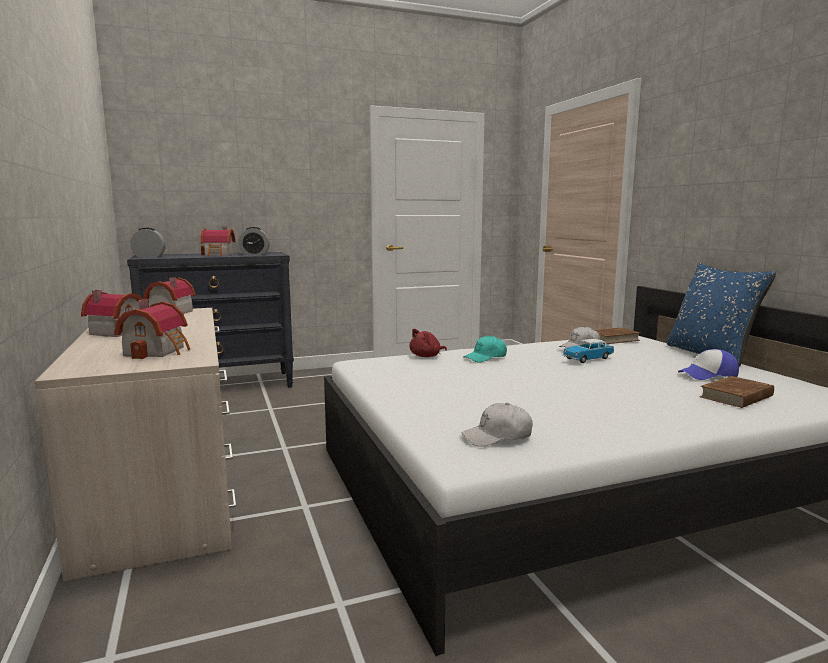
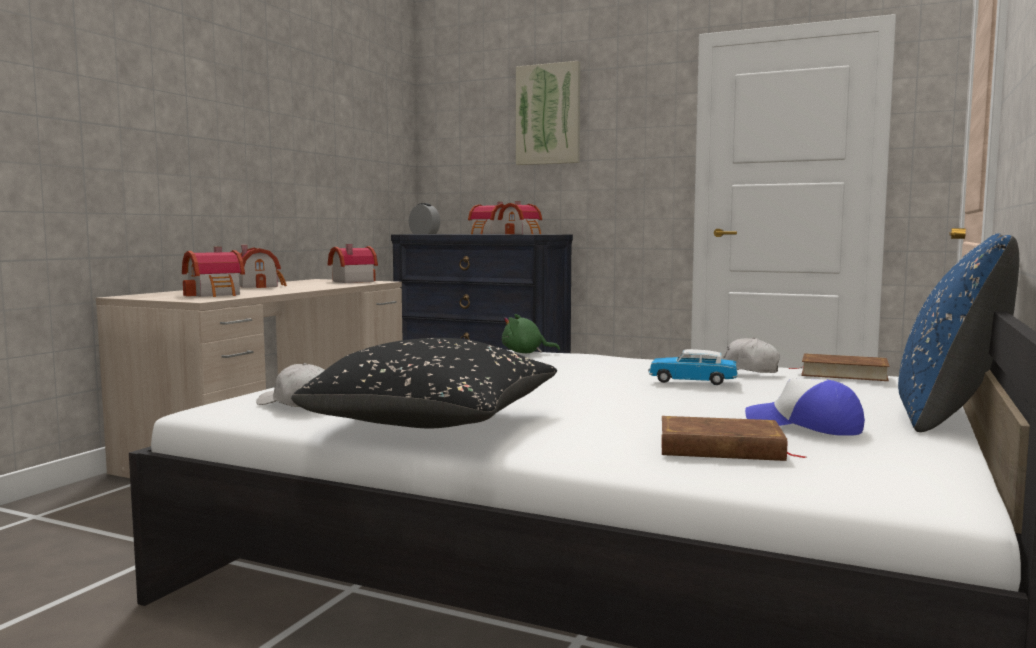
camera: 45 degrees right, 5 degrees down
(252, 152) = (548, 114): none -> picture
(254, 254) = (522, 234): alarm clock -> toy house
(427, 356) = (525, 353): red plush toy -> green plush toy
(485, 357) = (581, 363): turquoise cap -> none
(609, 423) = (434, 424): none -> black pillow

